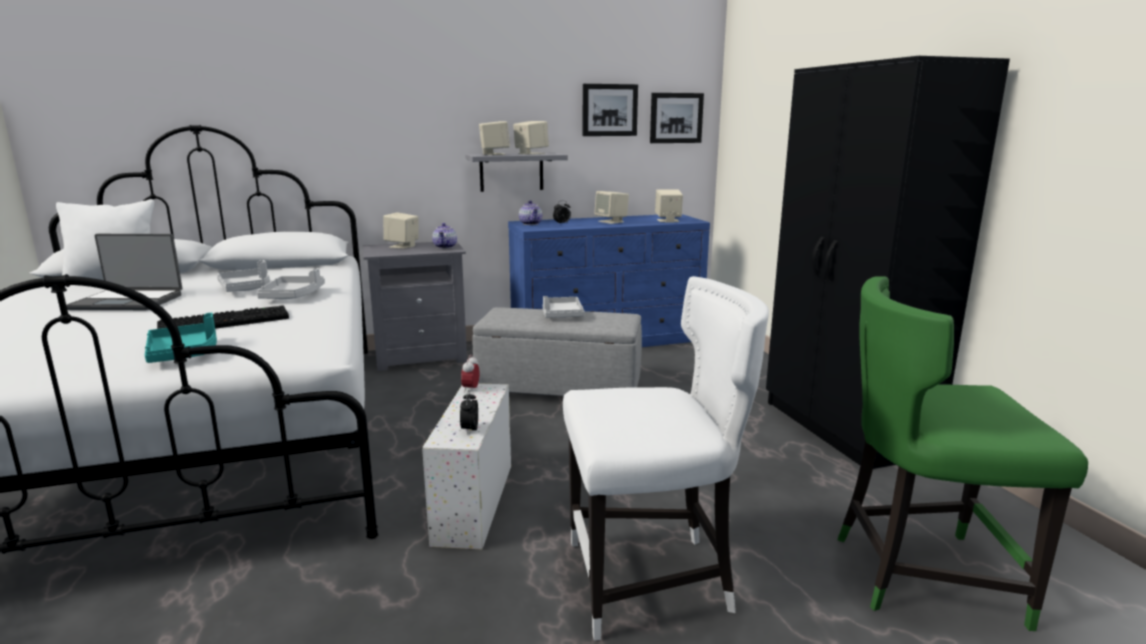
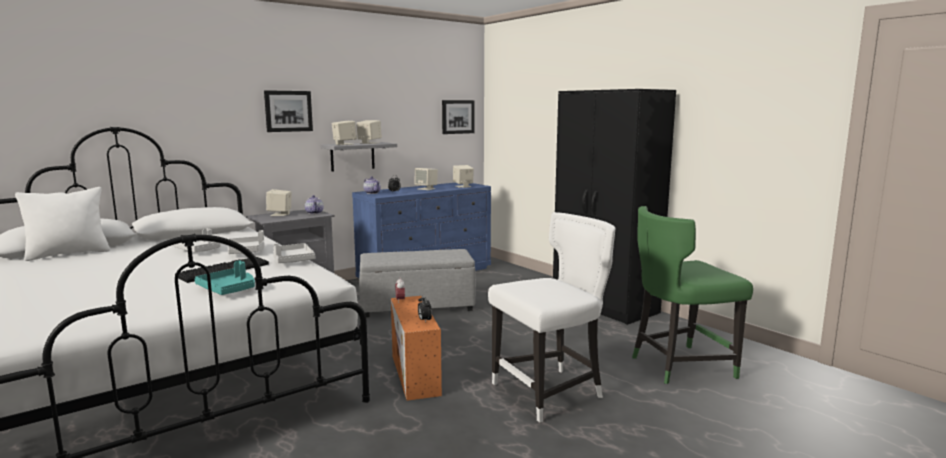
camera: 20 degrees left, 5 degrees down
(128, 301) = (115, 266): laptop -> none
(473, 503) = (415, 375): white storage box -> orange storage box
(562, 315) = (417, 253): grey tray -> grey tray (292, 260)
(609, 110) = (416, 112): picture -> picture (288, 111)

